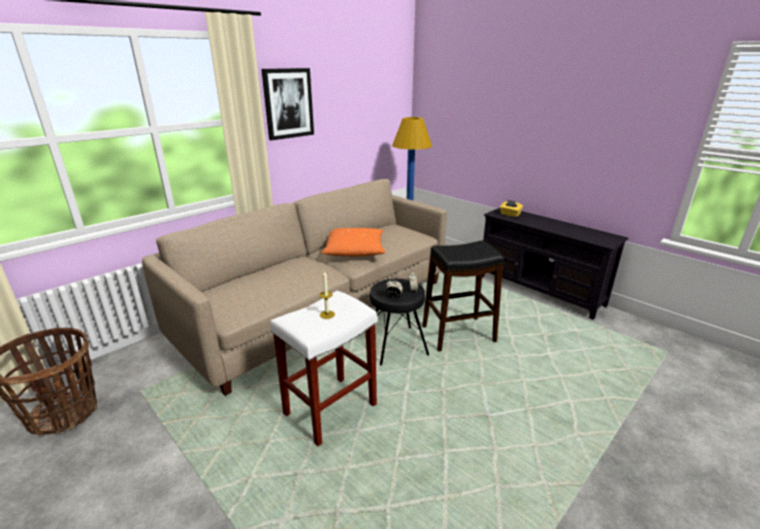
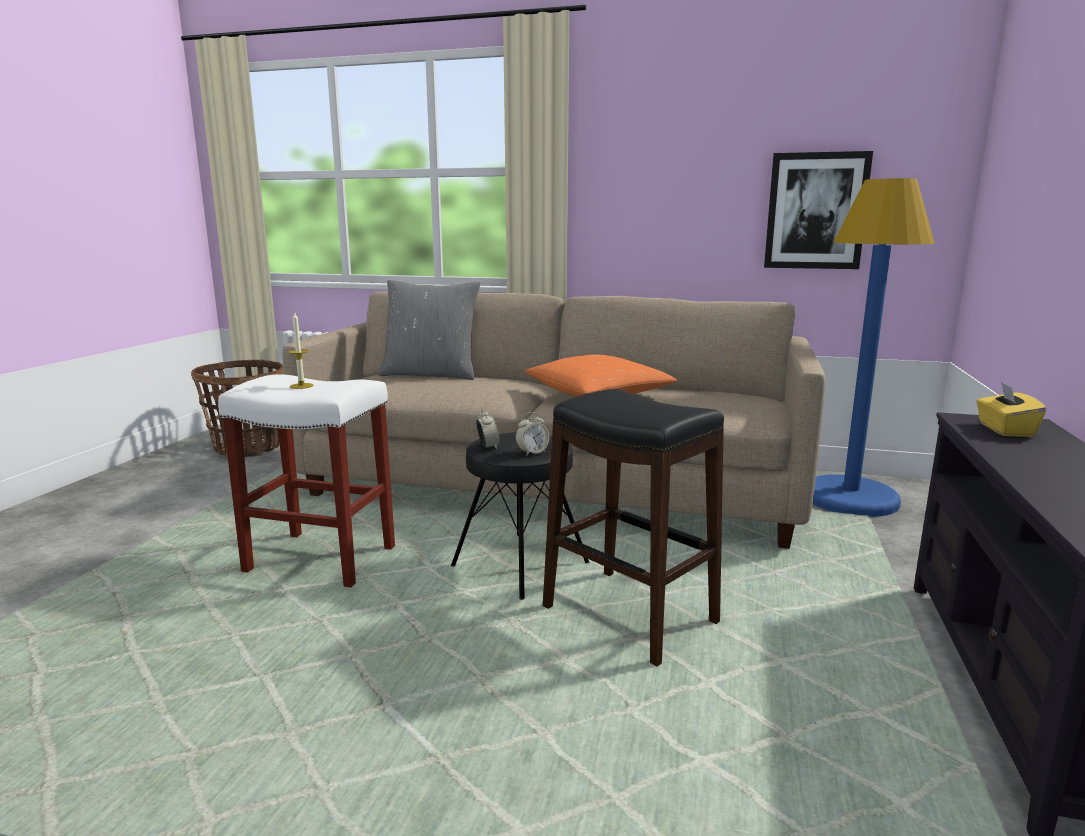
camera: 60 degrees right, 10 degrees down
(245, 278) = (431, 374): none -> grey pillow
(288, 103) = (634, 149): picture -> picture (816, 211)

